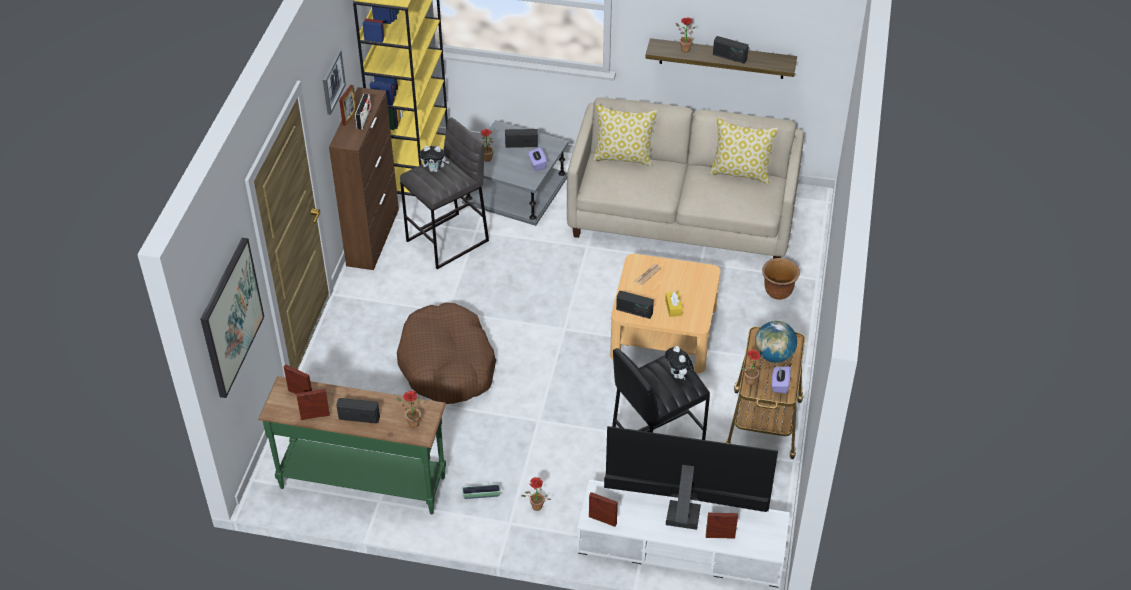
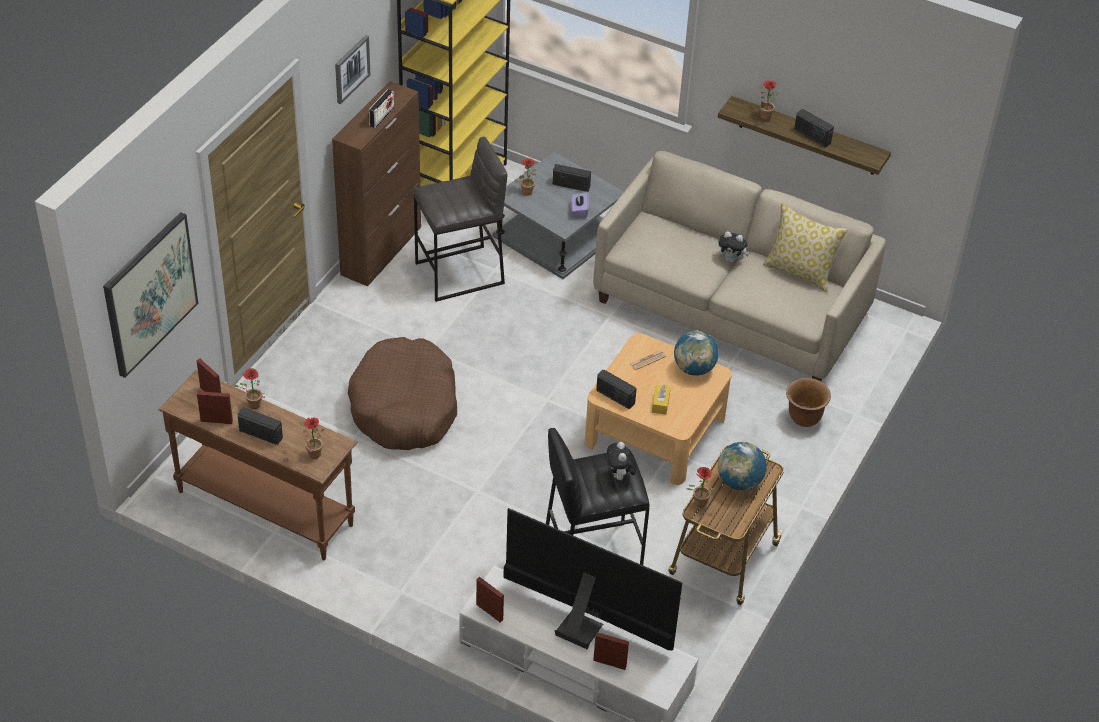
camera: 15 degrees right, 0 degrees up
(349, 117) = (367, 112): picture frame -> none
(363, 481) = (266, 507): green console table -> brown console table
(435, 169) = (452, 190): plush toy -> plush toy (731, 259)
(481, 495) = (383, 554): planter -> none
(535, 508) = (435, 583): potted plant -> potted plant (252, 406)
(624, 157) = (674, 224): pillow -> none
(688, 272) = (694, 369): none -> globe
(779, 385) = (731, 515): purple tissue box -> none

